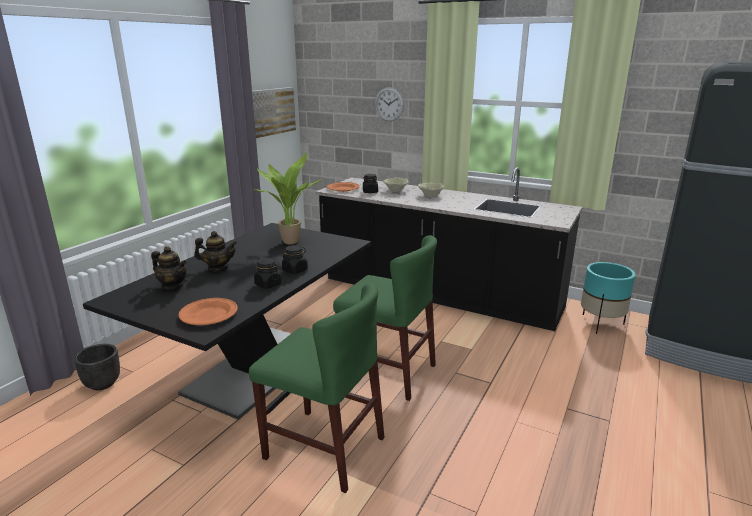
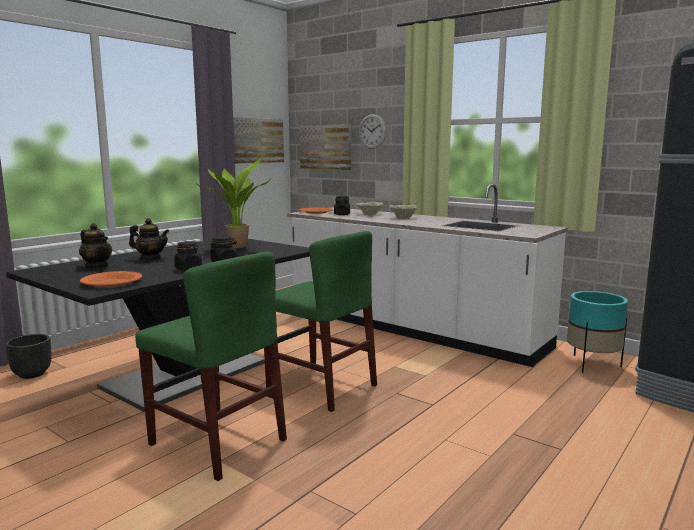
camera: 10 degrees right, 10 degrees down
(339, 116) = (326, 147): none -> picture
(437, 294) = (411, 329): black counter -> white counter

